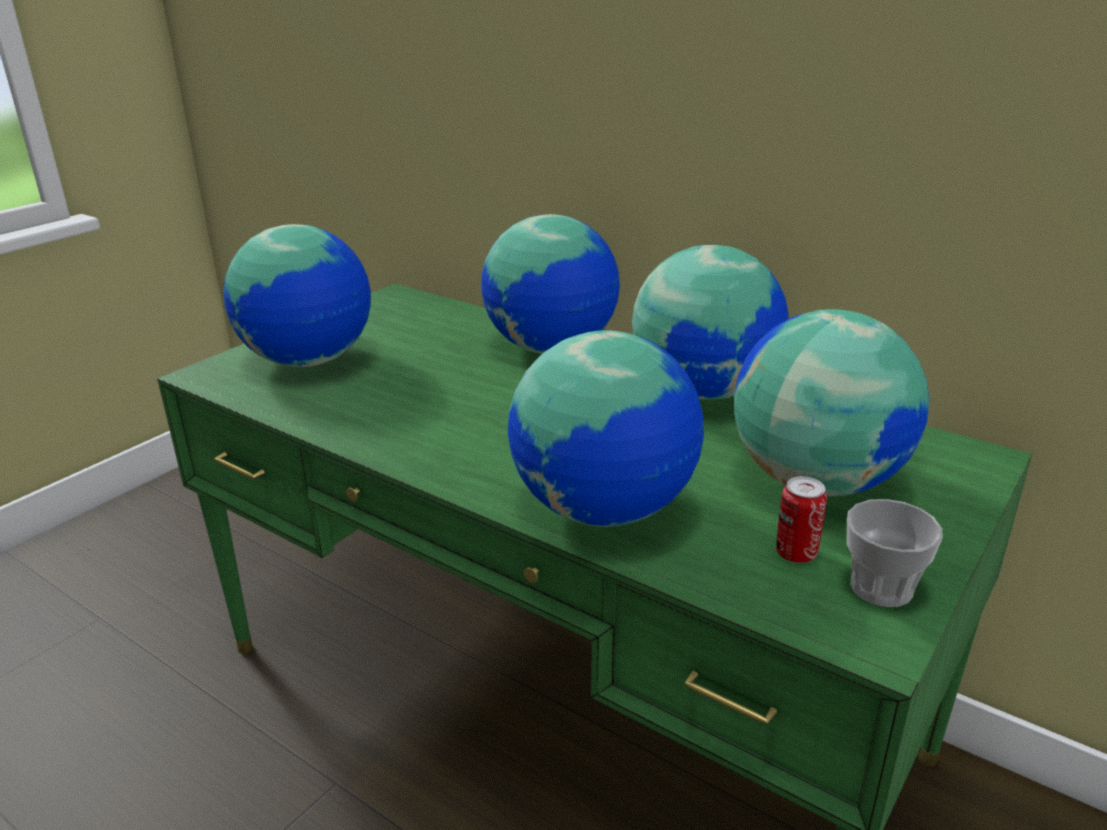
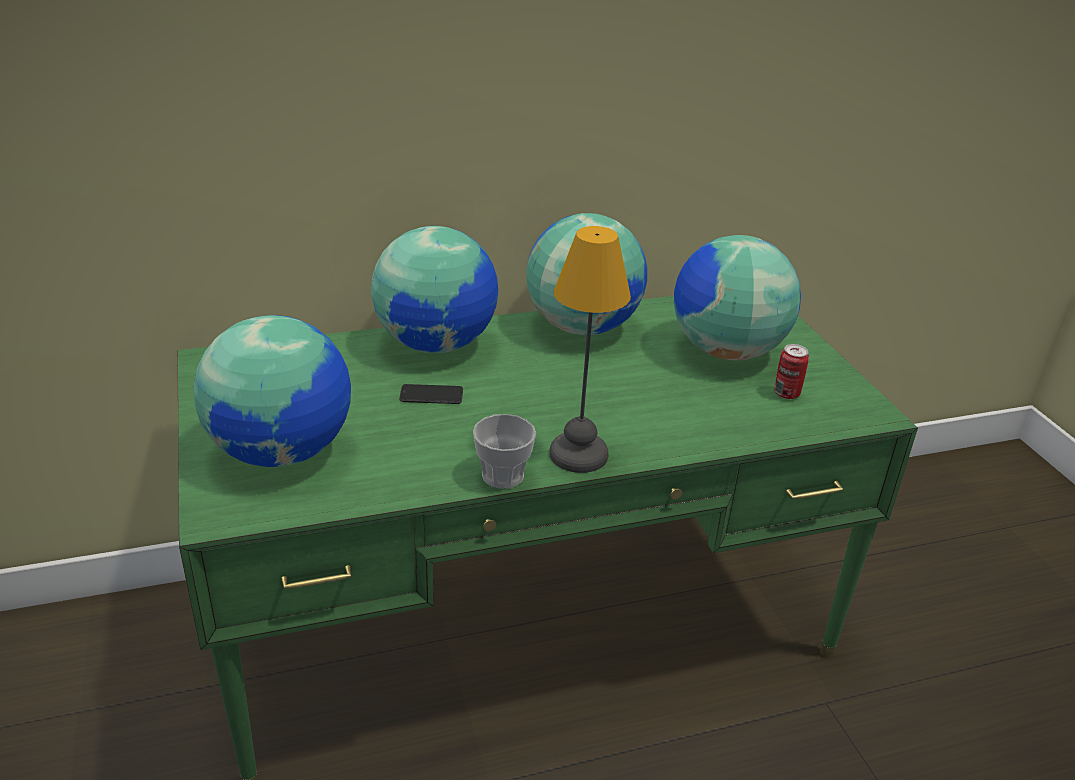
camera: 55 degrees left, 5 degrees up
(466, 472) = (576, 455): none -> table lamp
(467, 377) = (431, 395): none -> phone
(605, 509) = (681, 426): globe -> none
(881, 588) = (836, 388): cup -> cup (503, 475)

